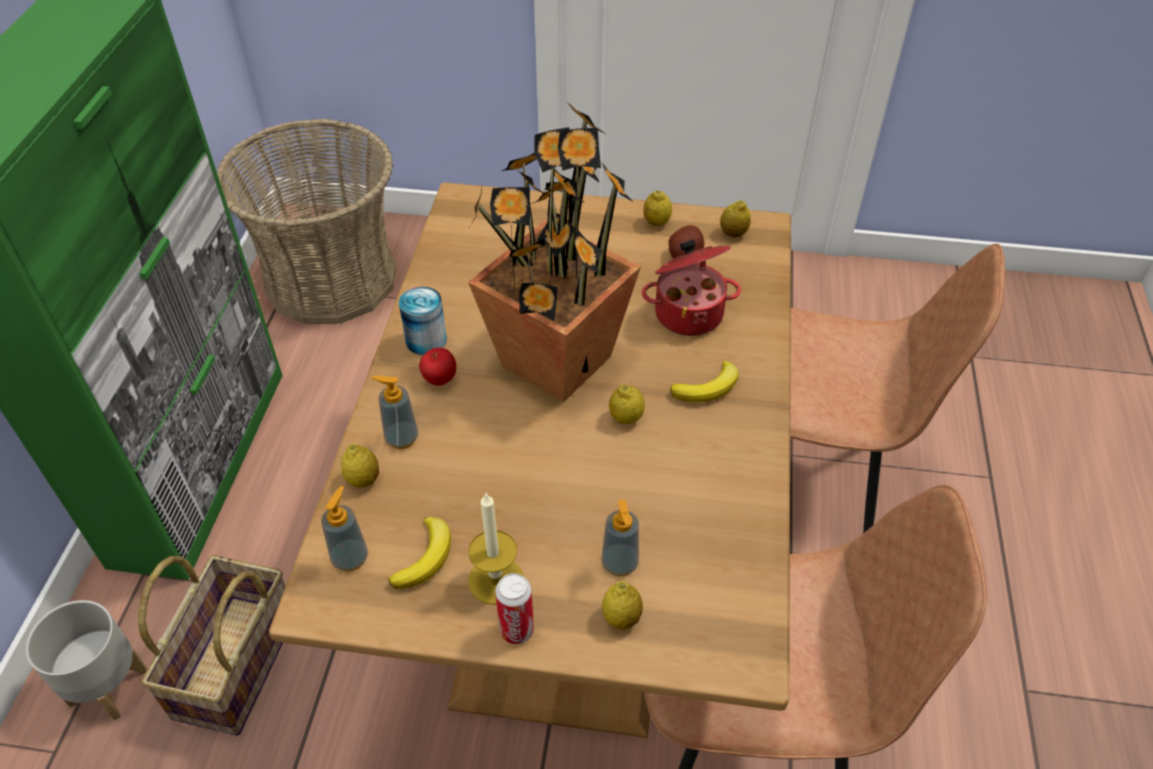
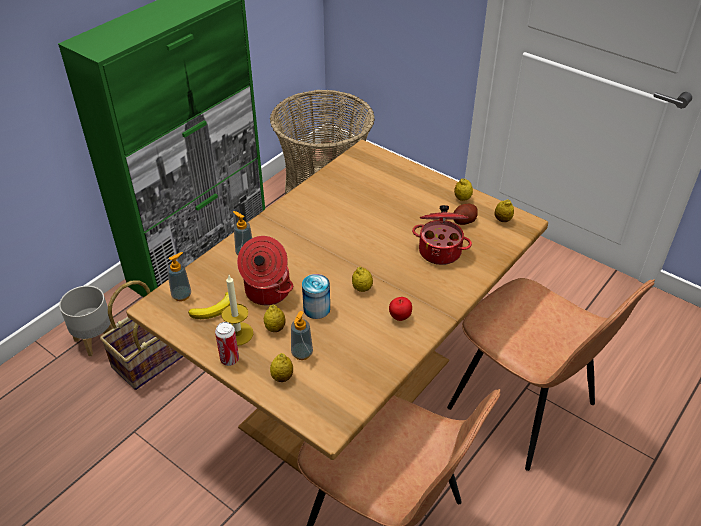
camera: 30 degrees right, 5 degrees down
(363, 479) = (213, 264): lemon -> lemon (275, 328)
(426, 340) = (292, 213): can -> can (316, 309)
(440, 380) = (284, 234): apple -> apple (400, 317)
(486, 487) = (266, 291): none -> cooking pot
(554, 361) = (348, 247): potted plant -> none
(708, 387) = (418, 292): banana -> none

